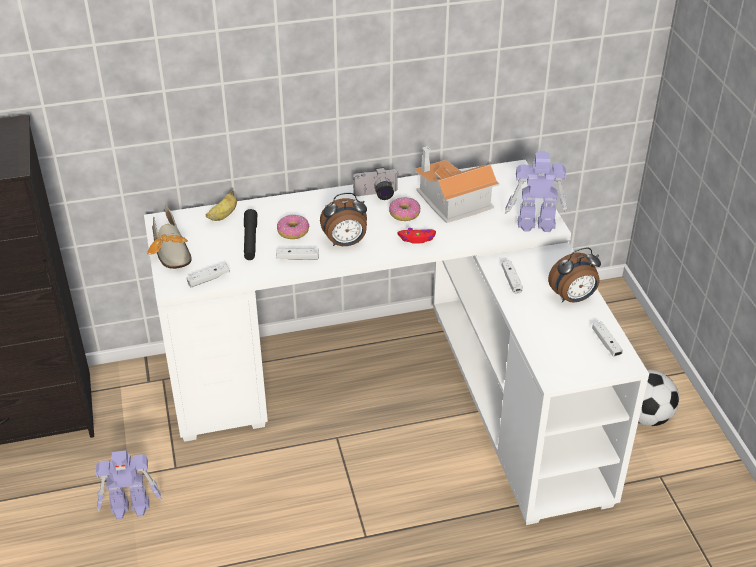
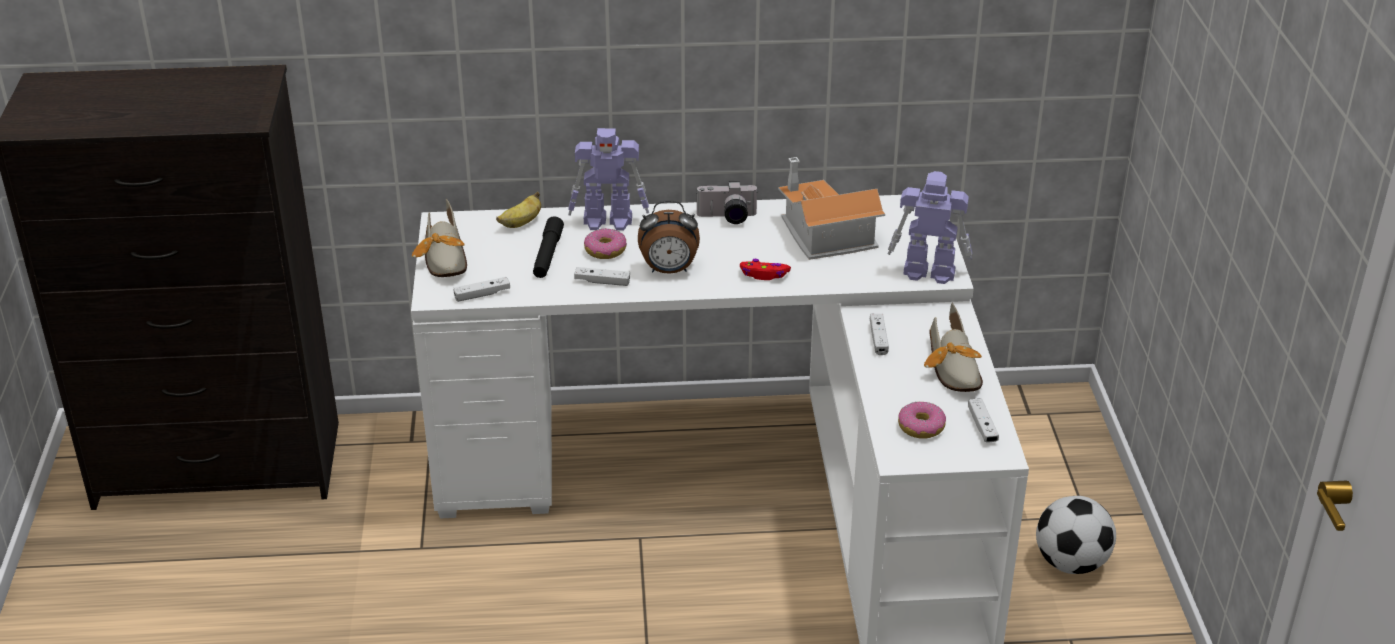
camera: 10 degrees right, 5 degrees down
(131, 507) = (354, 587): toy robot -> toy robot (609, 221)
(404, 214) = (756, 243): donut -> donut (921, 427)
(573, 298) = (954, 369): alarm clock -> shoe

